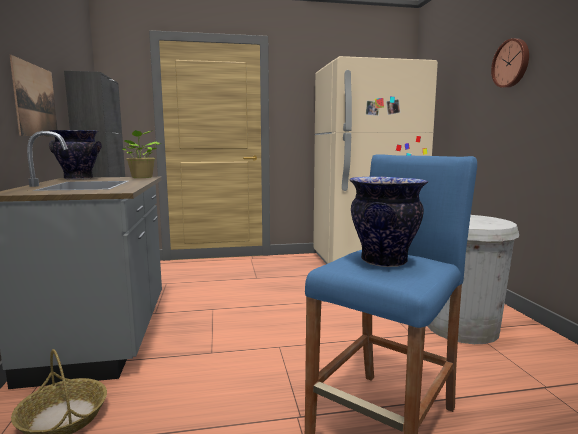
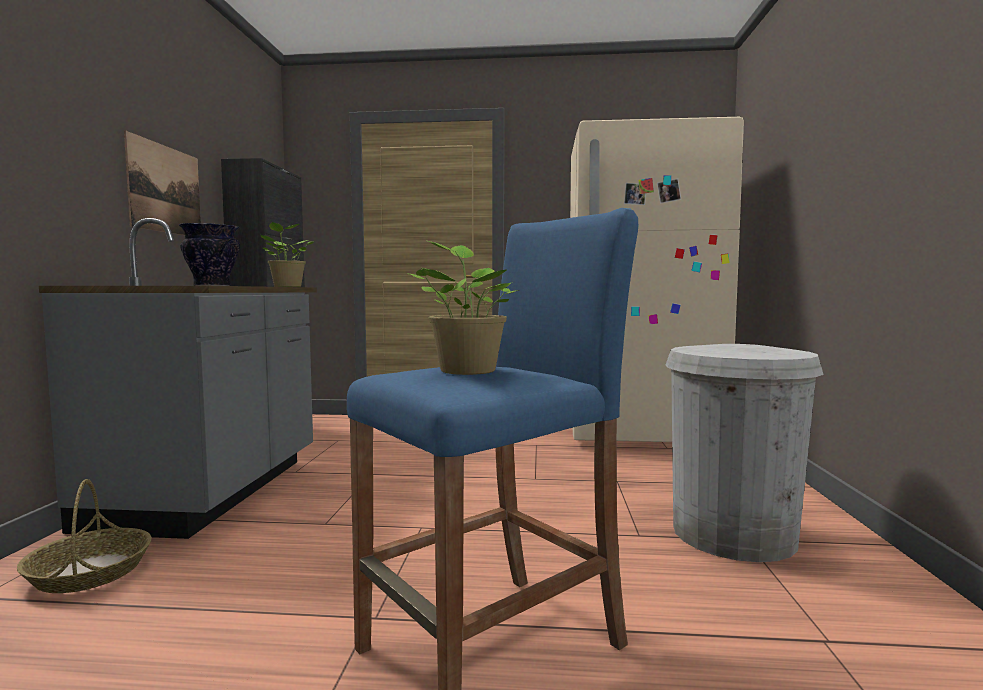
camera: 15 degrees right, 5 degrees down
(385, 261) = (466, 370): vase -> potted plant
(511, 63) = (844, 102): wall clock -> none

